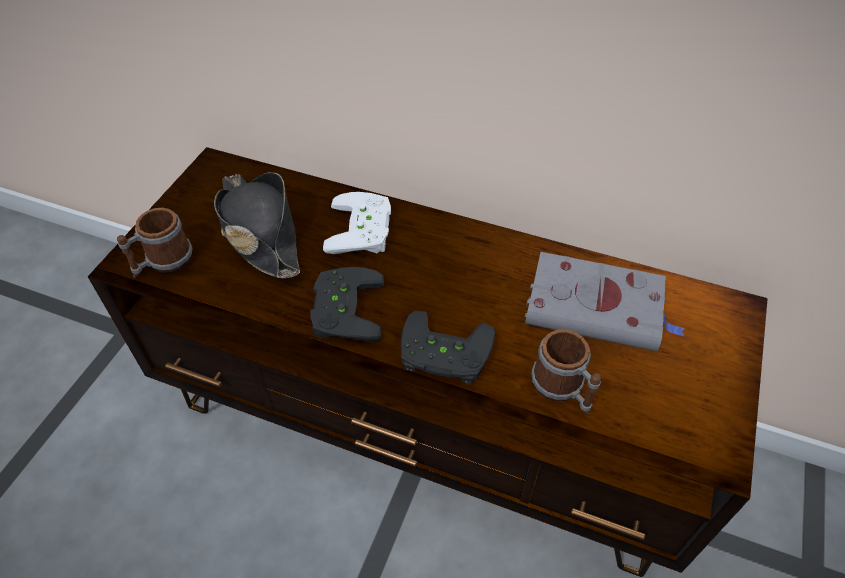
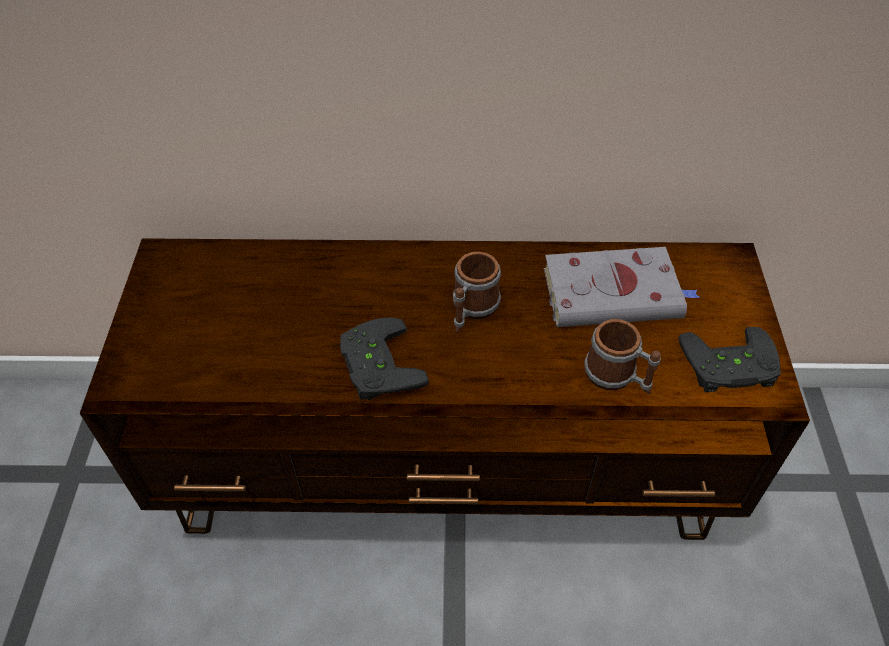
camera: 20 degrees left, 0 degrees up
(163, 263) = (159, 374): mug -> mug (471, 310)
(260, 232) = (250, 313): black hat -> none
(364, 230) = (359, 280): white game controller -> none
(443, 356) = (495, 380): black game controller -> black game controller (729, 368)

